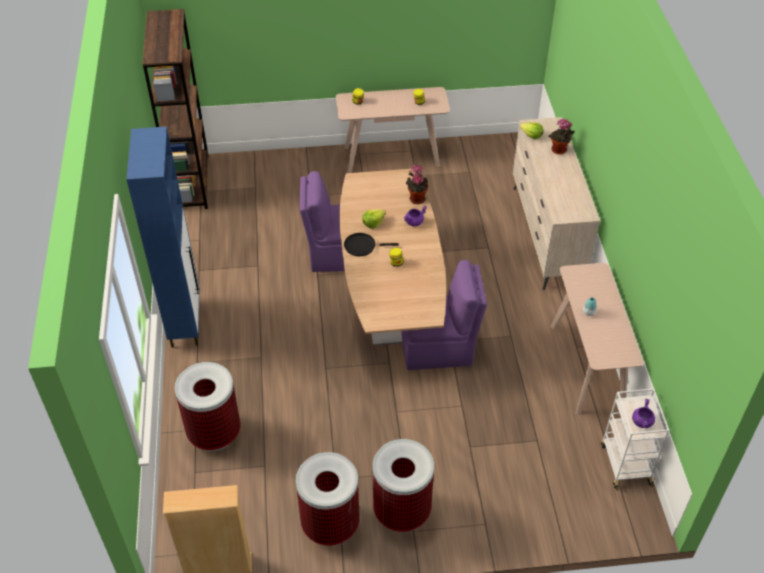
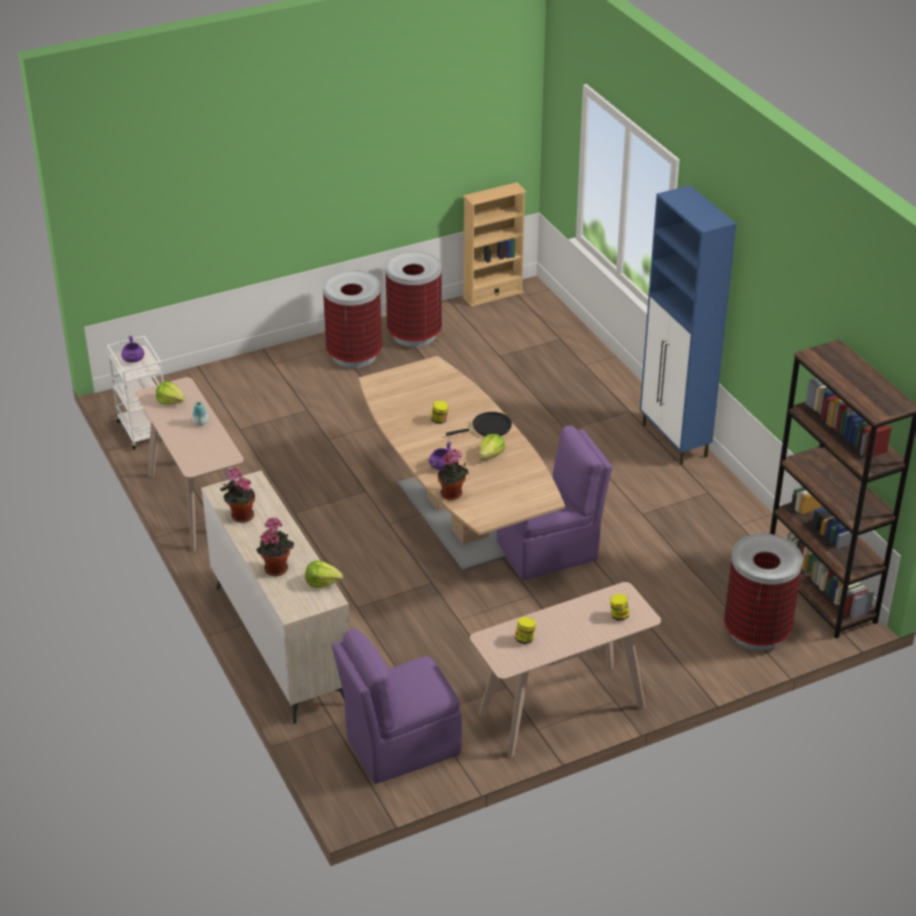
camera: 160 degrees right, 10 degrees down
(214, 433) = (564, 366): trash can -> trash can (756, 632)
(439, 348) = (374, 482): purple chair -> purple chair (400, 746)
(575, 191) = (240, 516): none -> potted plant
(612, 343) = (170, 401): none -> lettuce

